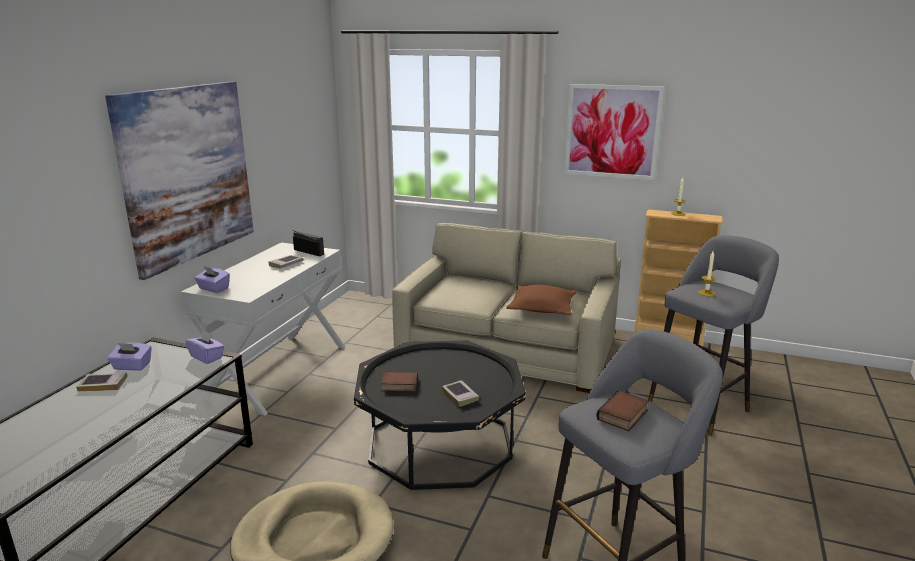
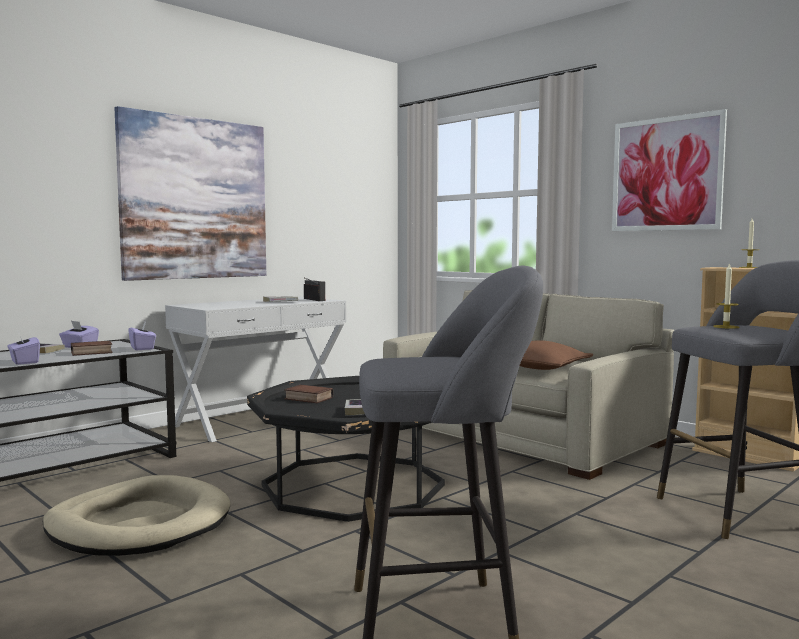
camera: 25 degrees right, 15 degrees down
(213, 289) = (192, 305): purple tissue box -> purple tissue box (24, 362)
(623, 416) = (425, 360): book -> book (91, 352)

